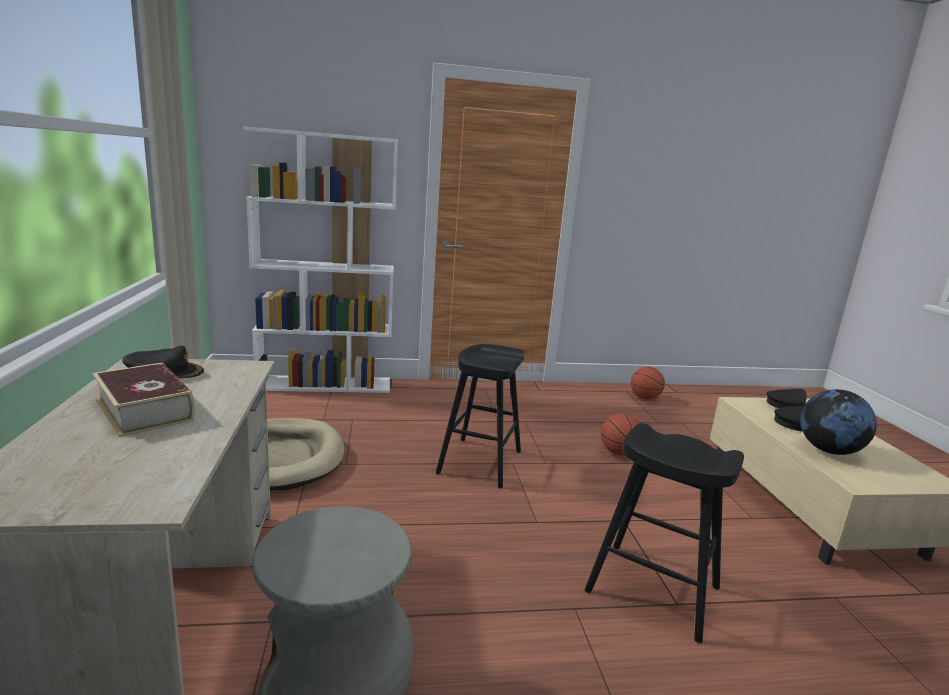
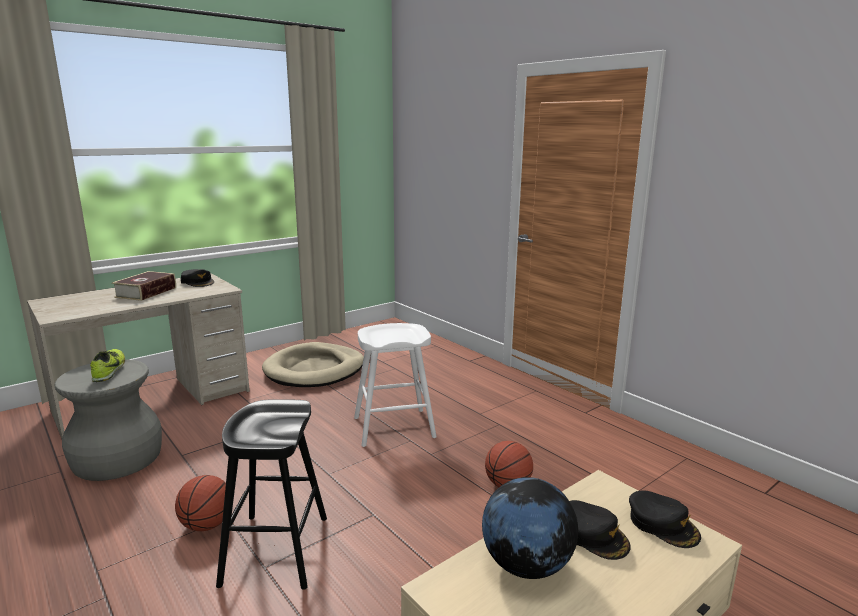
camera: 60 degrees right, 0 degrees up
(323, 539) = (109, 370): none -> shoe
(326, 384) = (435, 343): white bookcase -> none
(480, 462) = (393, 427): black stool -> white stool
(644, 398) = (691, 473): basketball -> basketball (207, 525)

